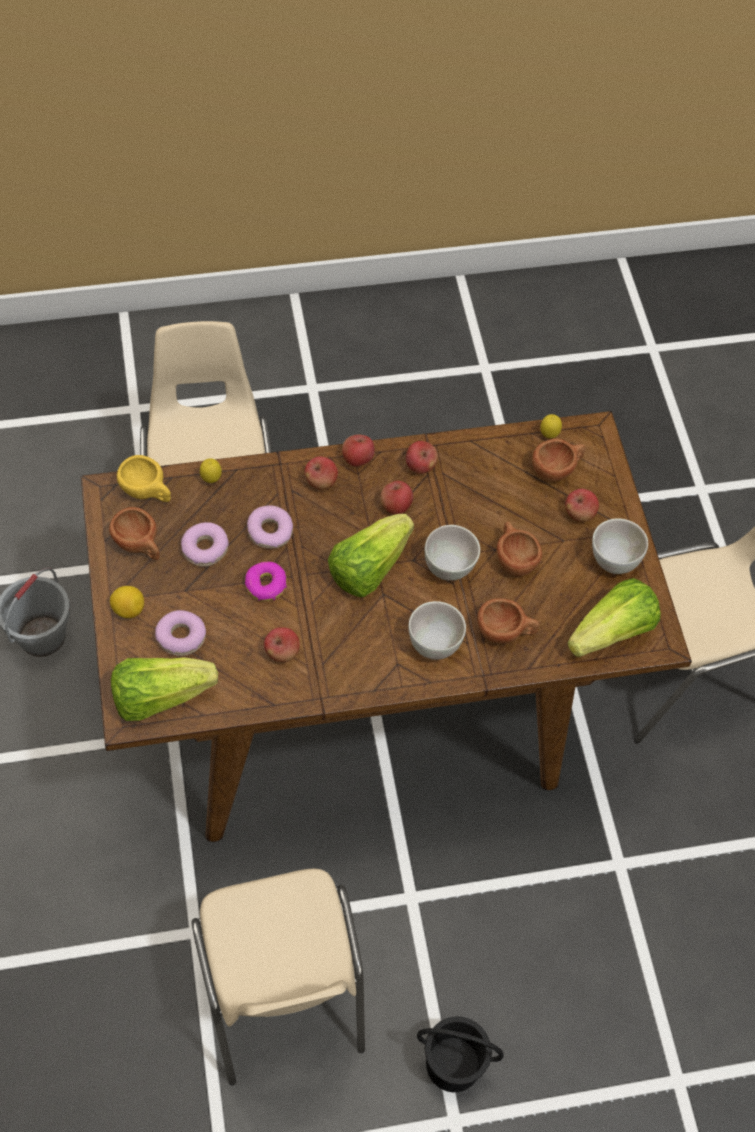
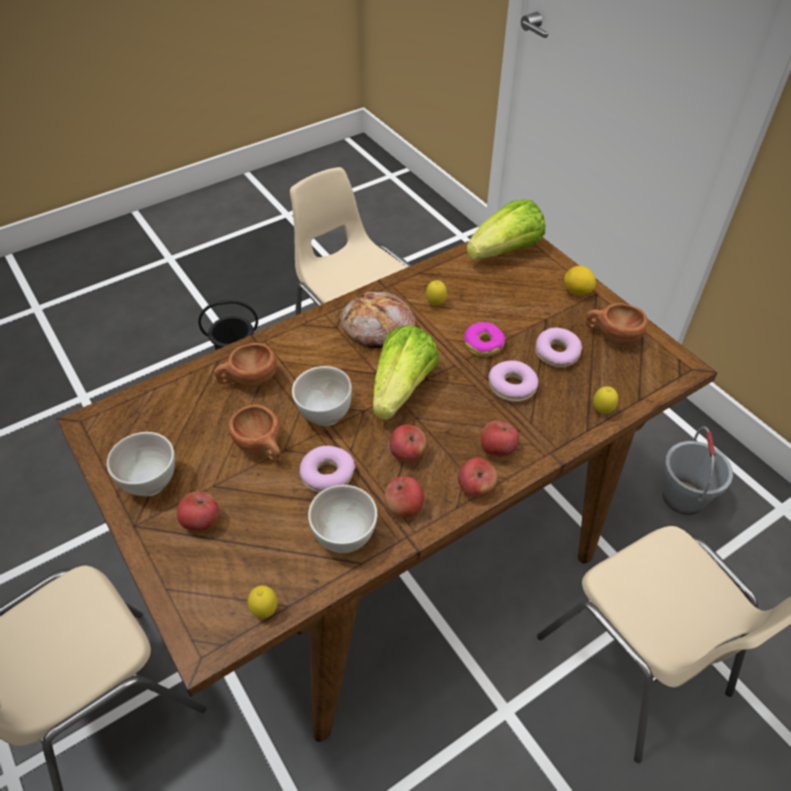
camera: 160 degrees right, 10 degrees down
(147, 492) = (647, 379): yellow cup -> none
(181, 637) = (521, 289): donut -> donut (328, 475)
(282, 652) = (435, 304): apple -> lemon
(356, 644) = (378, 329): none -> bread
(434, 645) = (310, 350): white bowl -> white bowl (345, 538)
(557, 469) = (241, 567): brown cup -> none
(612, 632) = (142, 415): lettuce -> none

